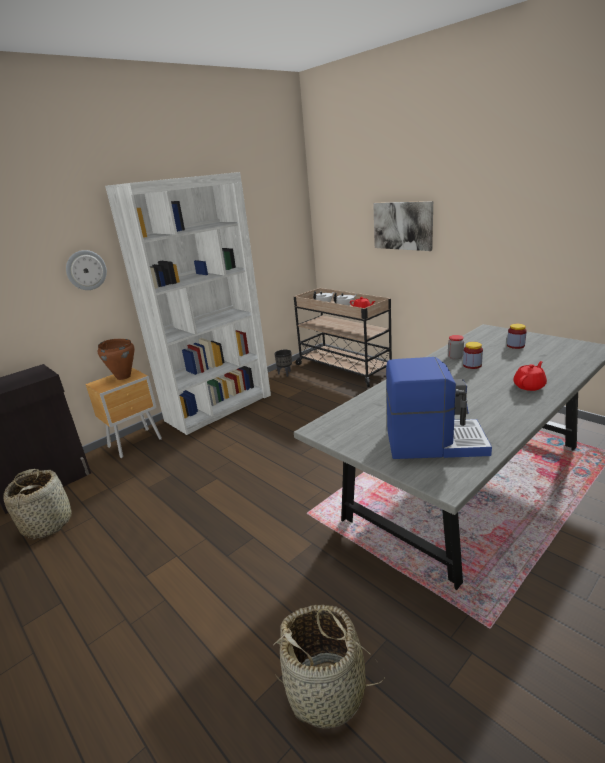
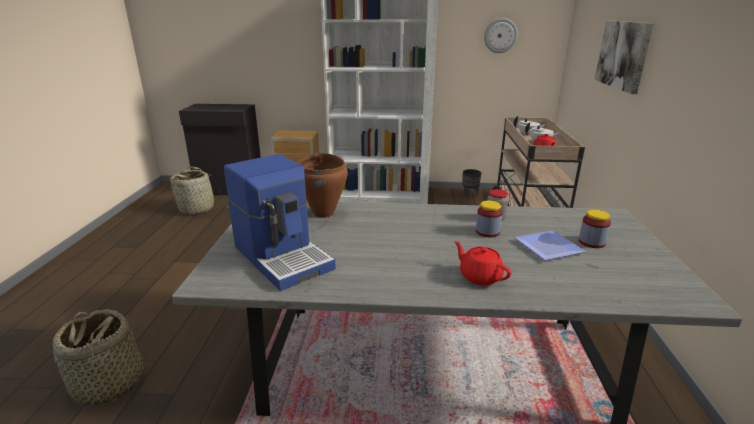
camera: 45 degrees right, 0 degrees up
(86, 270) = (300, 40): wall clock -> wall clock (500, 35)
(123, 377) = (301, 134): brown cooking pot -> brown cooking pot (324, 213)
(512, 358) = (548, 248): none -> plate
(529, 386) = (479, 276): red teapot -> red teapot turned 135 degrees counterclockwise

